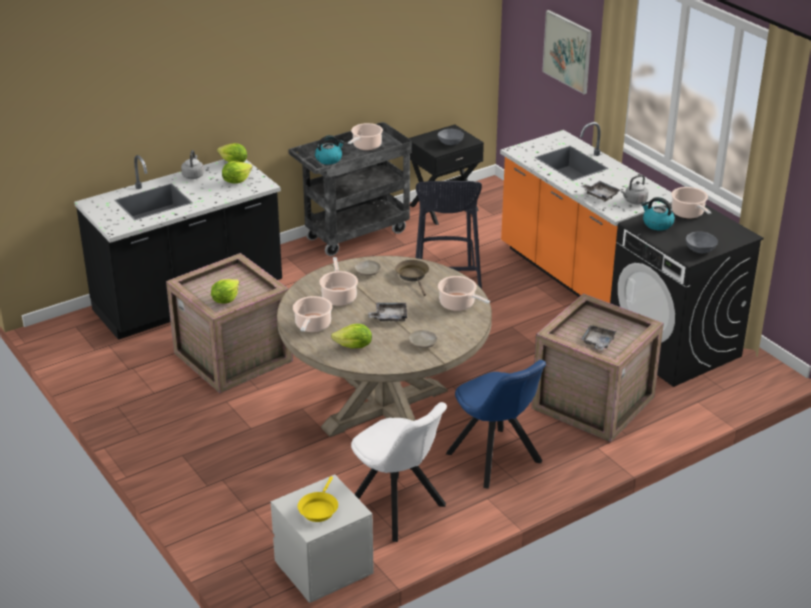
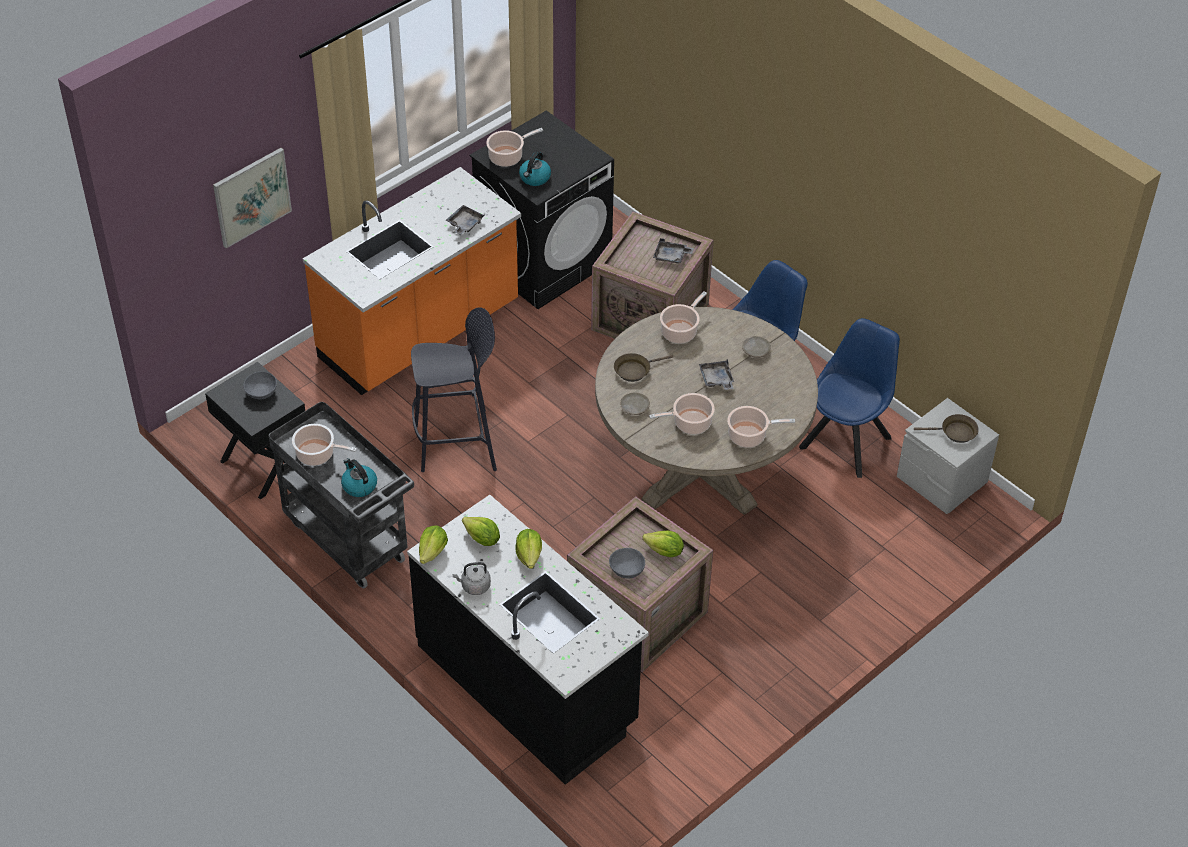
camera: 100 degrees left, 15 degrees up
(318, 509) = (955, 433): yellow frying pan -> brown frying pan
(354, 347) = (777, 399): lettuce -> lettuce (529, 555)
(397, 508) = (846, 441): white chair -> blue chair
(634, 201) = (474, 199): grey kettle -> none
(700, 249) = (579, 150): grey bowl -> grey bowl (626, 570)

